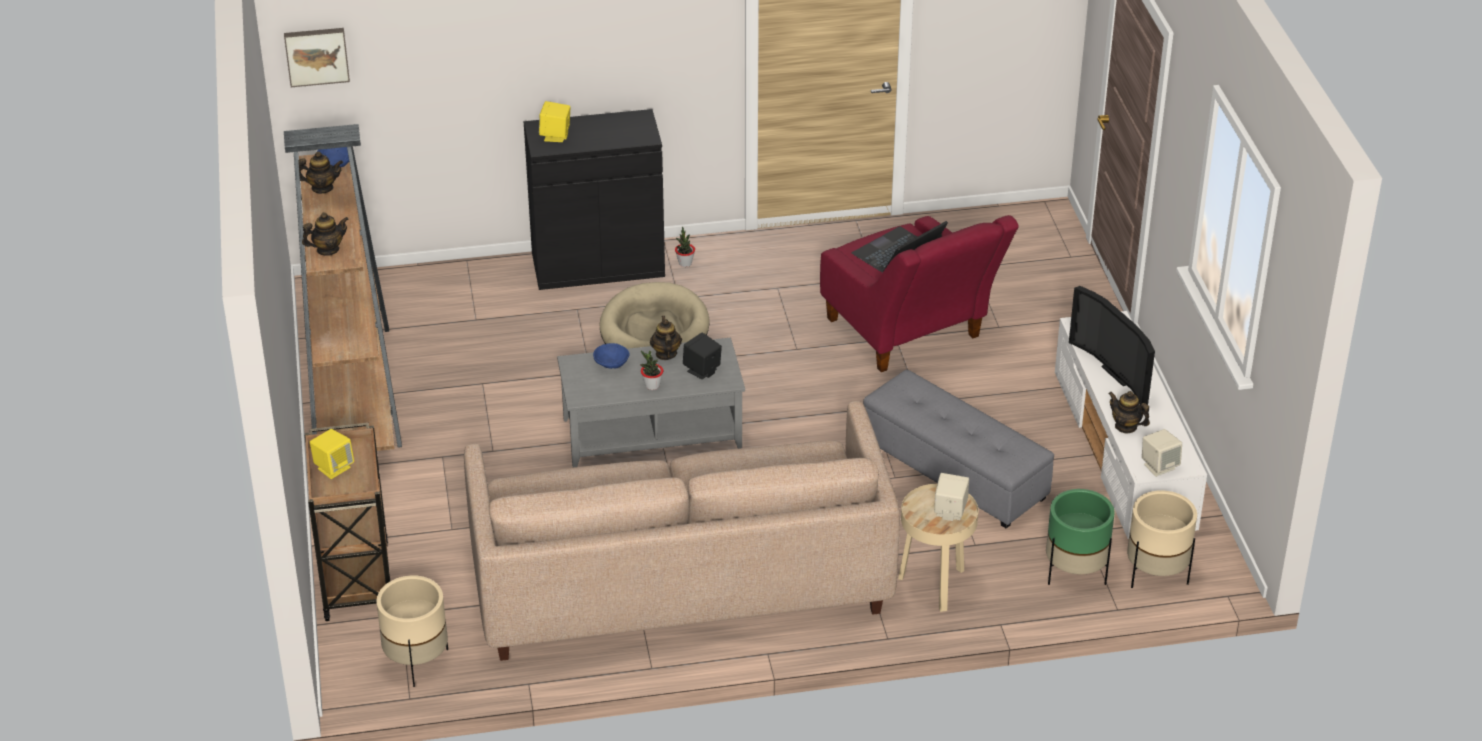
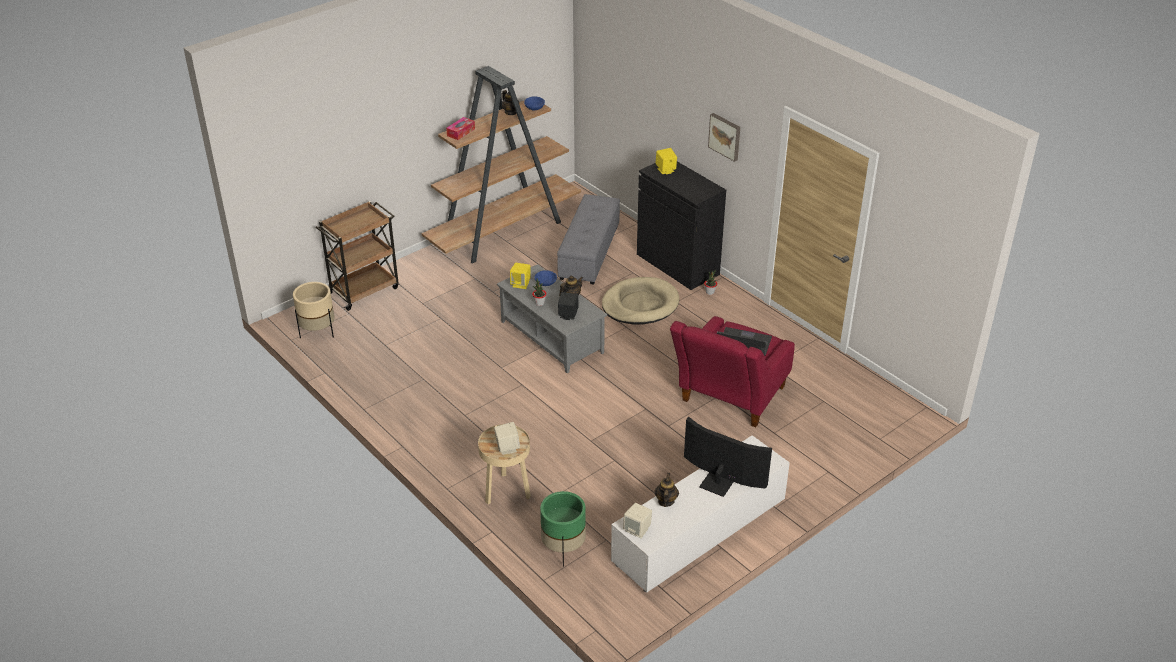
camera: 60 degrees right, 0 degrees up
(316, 55) = (592, 59): picture -> picture (725, 136)
(327, 250) = (461, 132): teapot -> tissue box
(334, 468) = (355, 220): yellow speaker -> yellow speaker (521, 284)
(679, 582) = (438, 393): beige sofa -> none
(955, 470) = (617, 463): grey ottoman -> grey ottoman (589, 252)
(1120, 372) = (719, 480): television -> television turned 90 degrees clockwise
(1156, 574) = (590, 587): beige planter -> none

